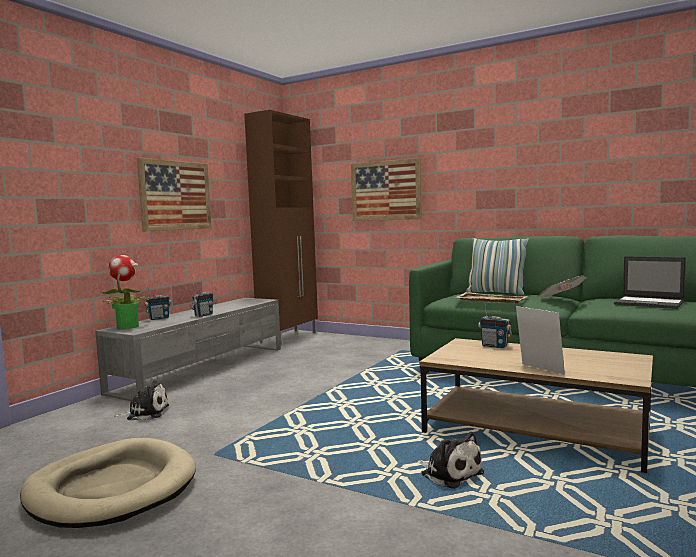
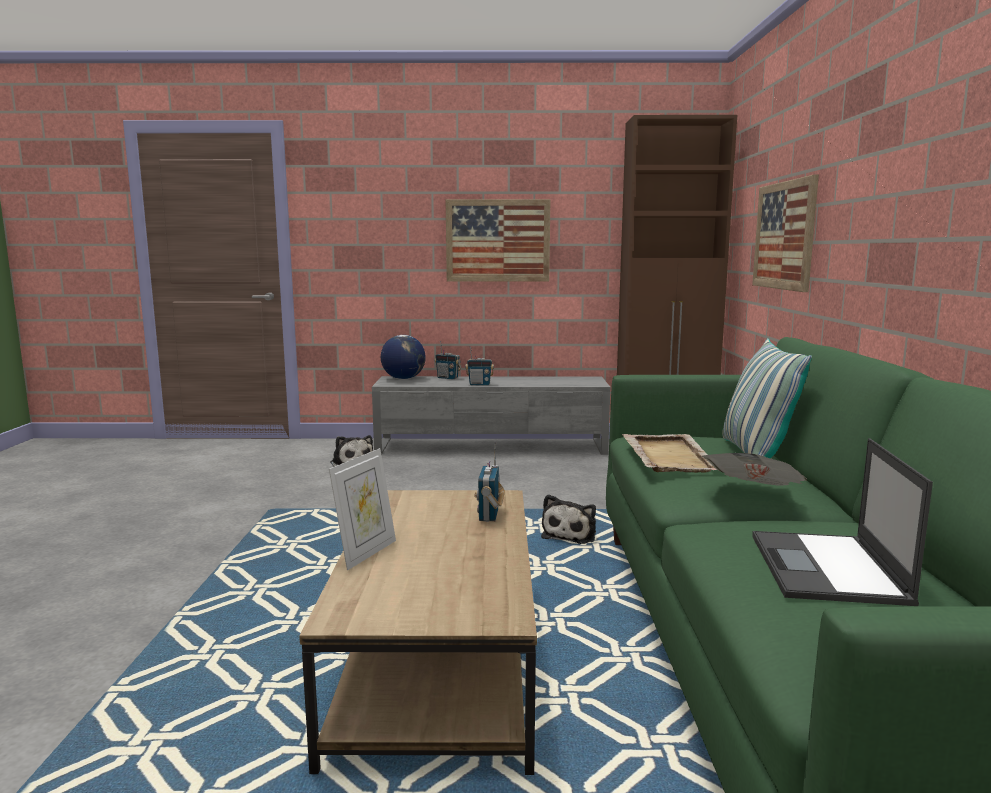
camera: 60 degrees right, 5 degrees up
(111, 488) = (193, 498): beige dog bed -> none
(127, 326) = (403, 379): potted plant -> globe
(449, 473) = (263, 620): plush toy -> plush toy (570, 534)

